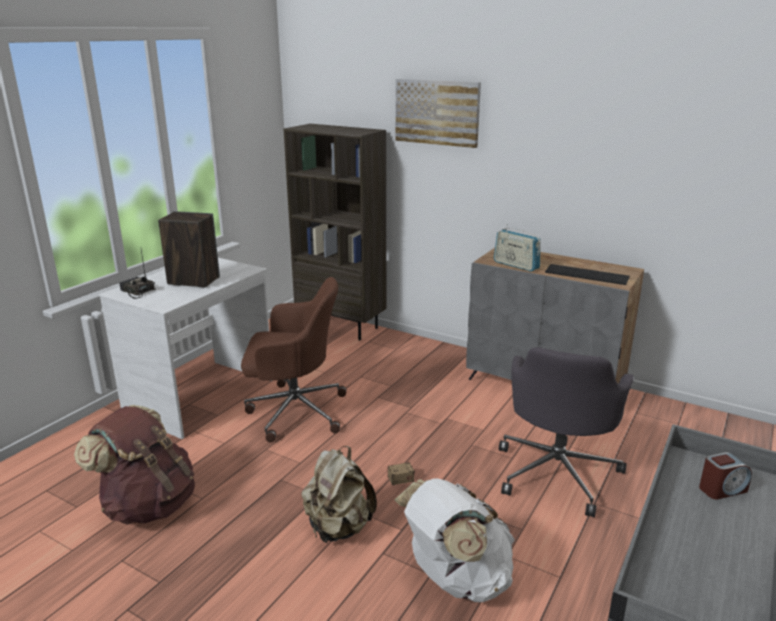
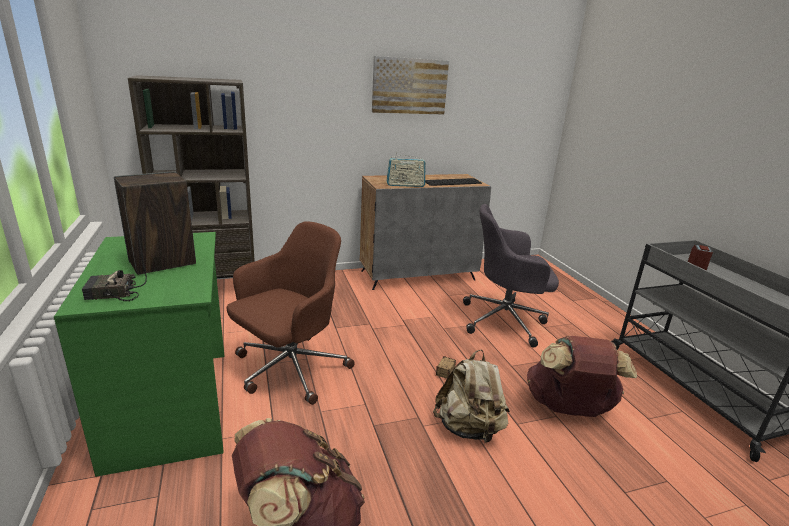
camera: 50 degrees left, 0 degrees up
(202, 397) = (173, 405): white desk -> green desk
(437, 112) = (297, 61): picture -> picture (409, 86)
(455, 578) = (569, 409): white backpack -> brown backpack
(557, 472) = (505, 320): grey office chair -> grey office chair turned 120 degrees clockwise

